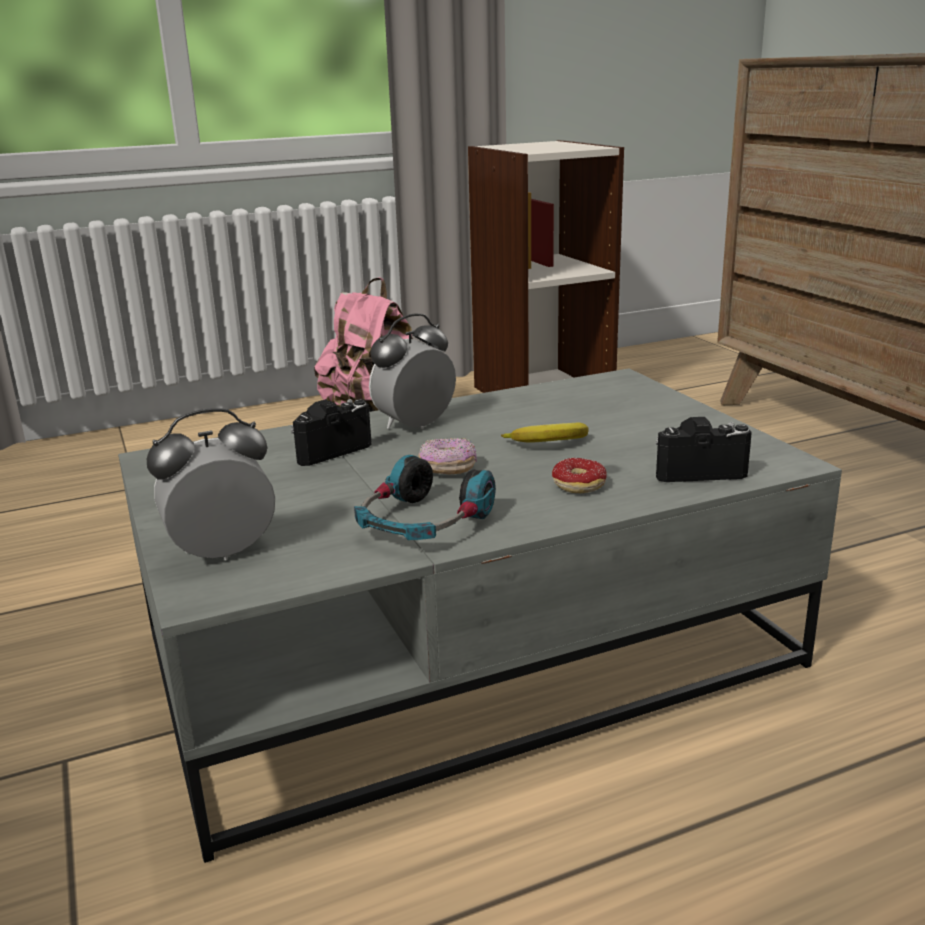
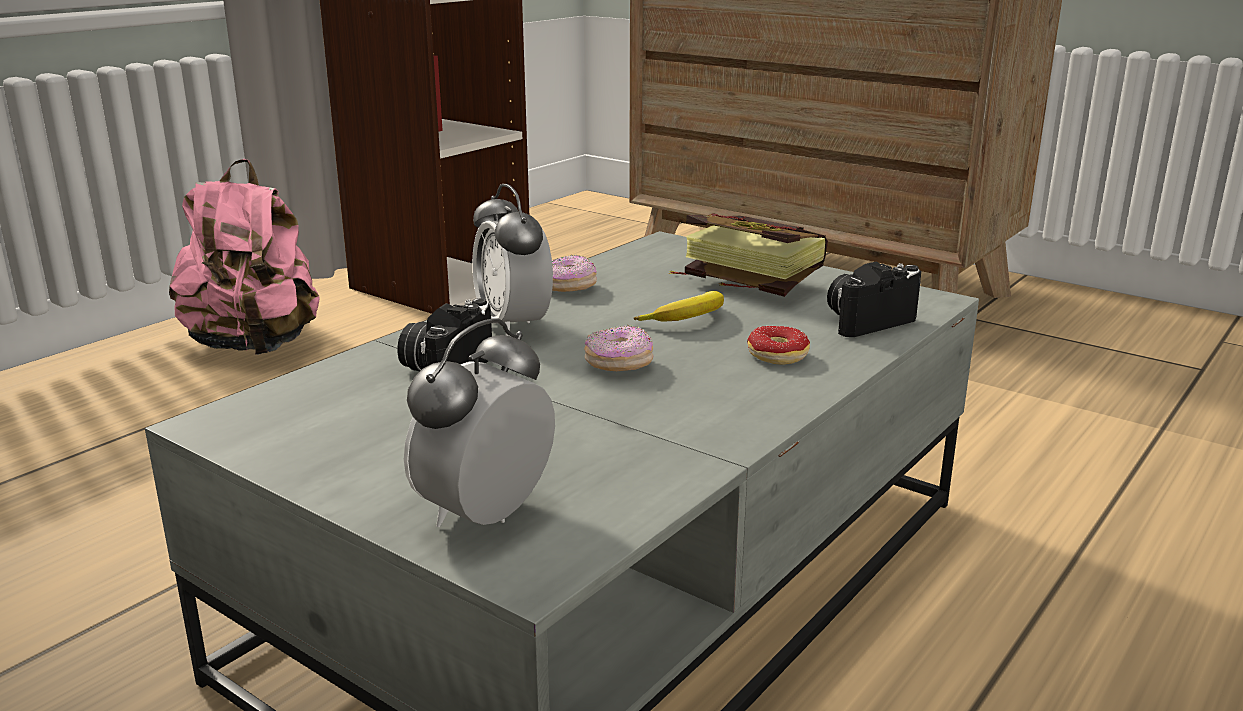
camera: 30 degrees left, 0 degrees up
(415, 426) = (513, 325): alarm clock -> alarm clock turned 45 degrees counterclockwise
(423, 523) = (676, 428): headphones -> none
(492, 404) = (568, 288): none -> donut
(635, 420) = (740, 282): none -> book

